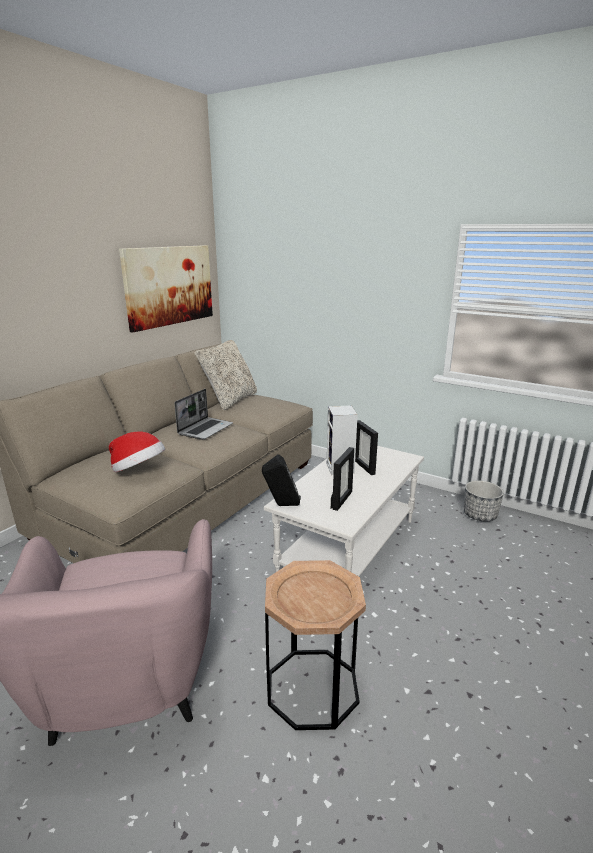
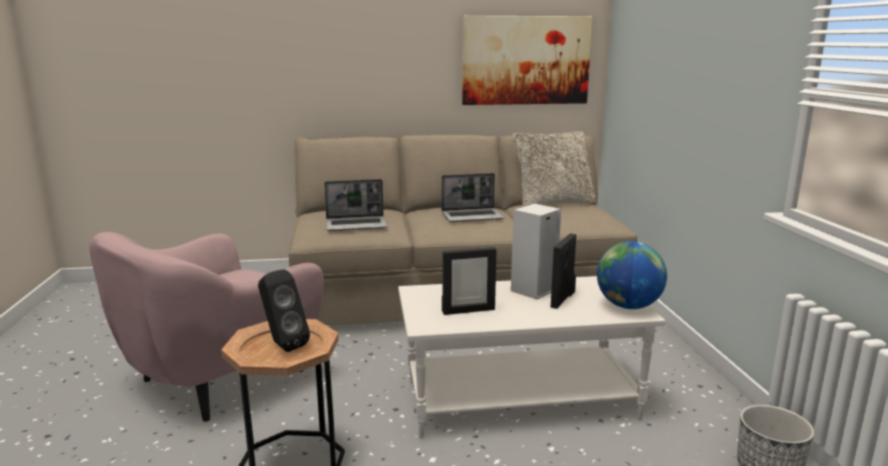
camera: 50 degrees right, 5 degrees down
(138, 471) = (357, 225): hat -> laptop
(281, 505) = (411, 291): black speaker -> black speaker (282, 345)
(397, 456) = (628, 306): none -> globe

